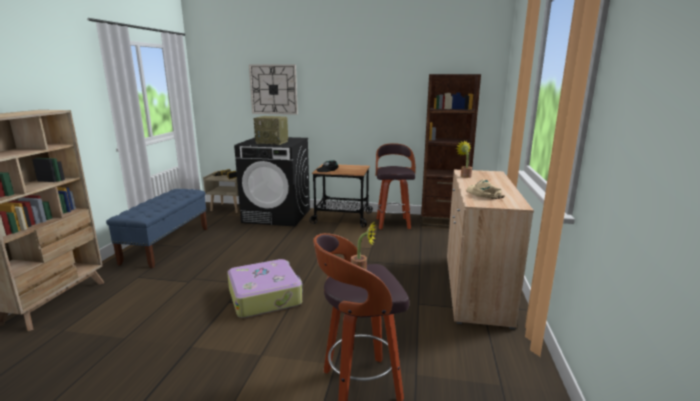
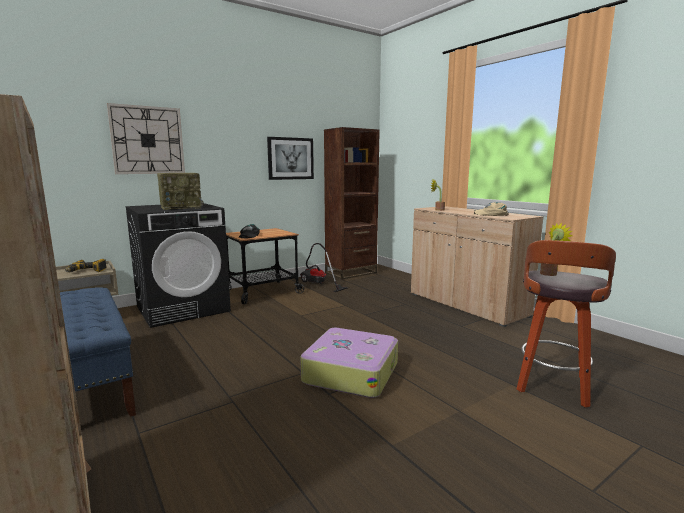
camera: 45 degrees left, 5 degrees down
(390, 103) = (290, 158): none -> picture
(392, 223) = (318, 284): stool -> vacuum cleaner

